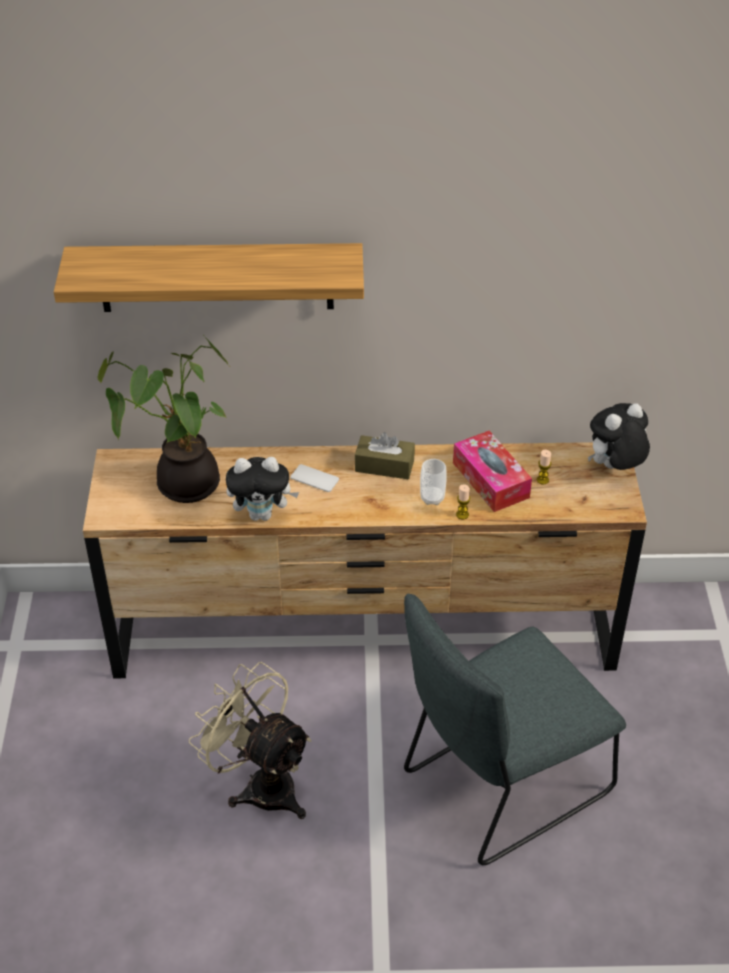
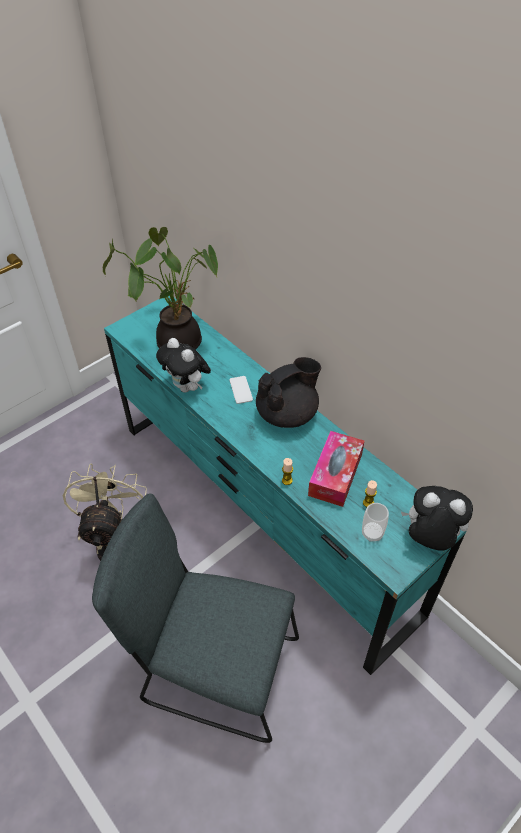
camera: 50 degrees right, 5 degrees up
(216, 277) = (226, 205): shelf -> none
(364, 634) = (262, 514): brown dresser -> turquoise dresser
(384, 466) = (288, 414): brown tissue box -> black teapot
(432, 498) = (285, 455): cup -> cup (372, 533)

